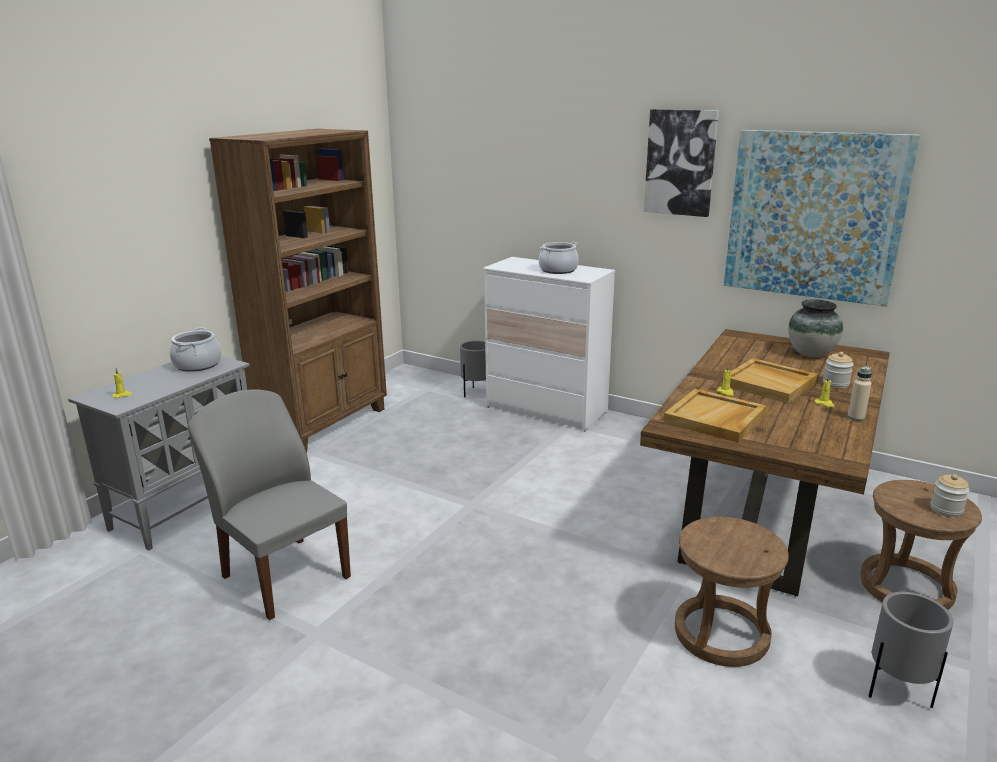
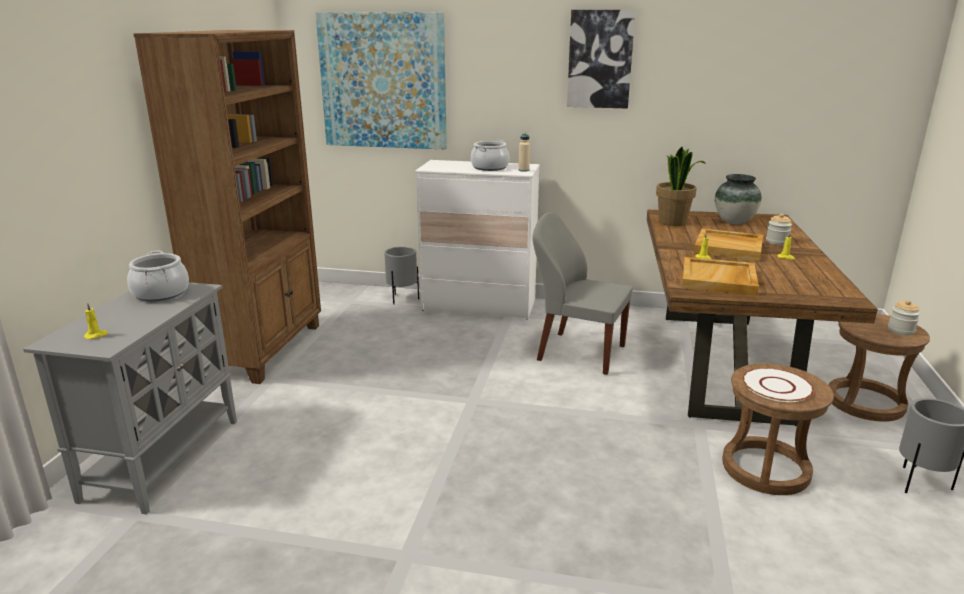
camera: 20 degrees left, 0 degrees up
(284, 575) = (329, 506): grey chair -> grey chair (578, 352)
(725, 545) = (776, 386): none -> white plate
(737, 347) = (673, 222): none -> potted plant
(813, 216) = (722, 102): picture -> picture (383, 81)
(856, 417) = (819, 265): beige bottle -> beige bottle (523, 170)

